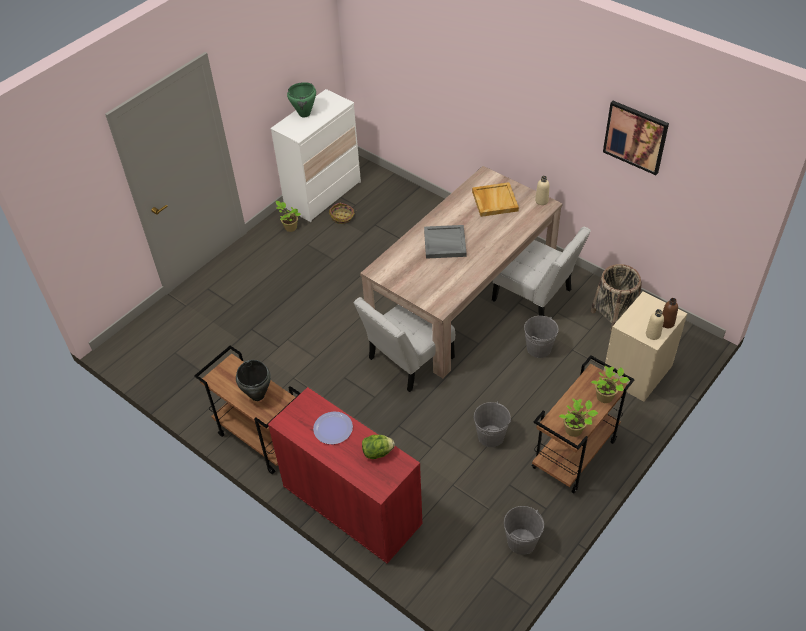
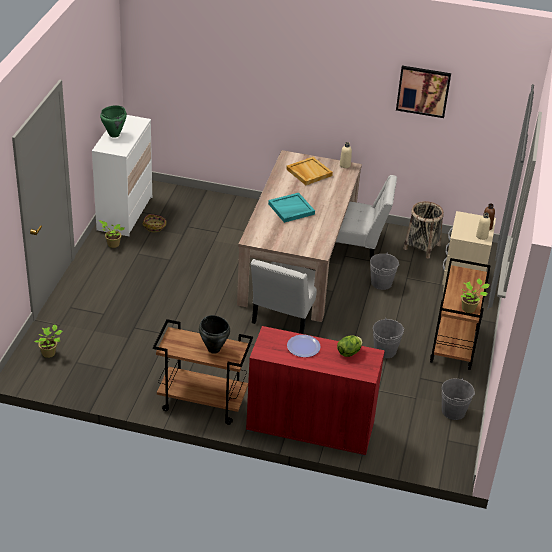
camera: 30 degrees left, 10 degrees down
(444, 243) = (291, 209): grey tray -> turquoise tray
(606, 397) = (476, 283): potted plant -> potted plant (50, 353)

